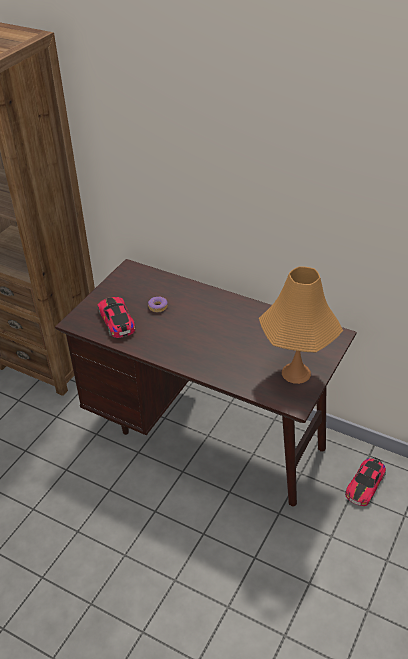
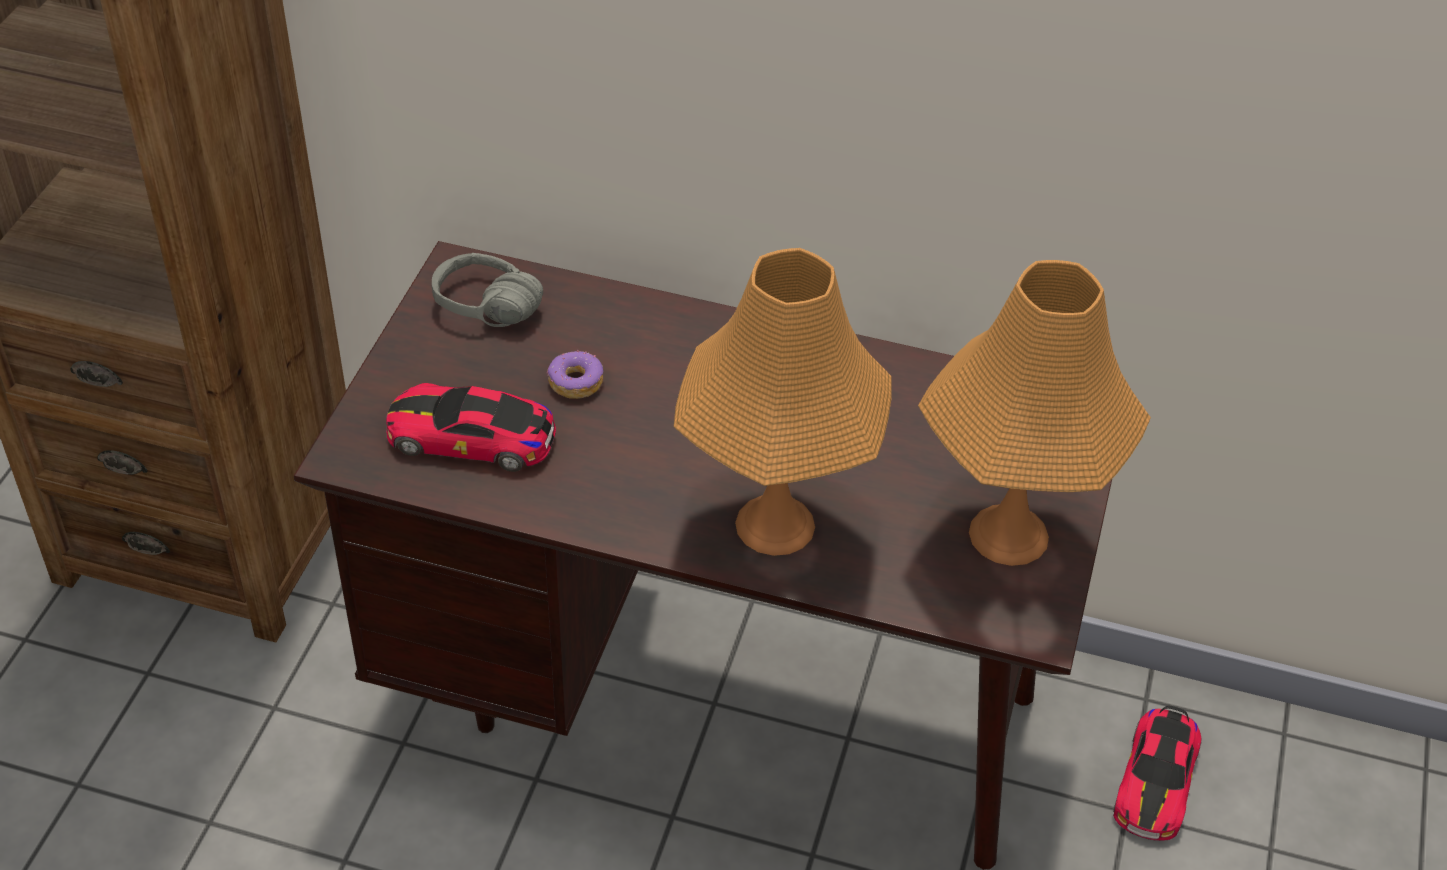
camera: 15 degrees left, 5 degrees up
(117, 321) = (471, 437): toy car -> toy car turned 45 degrees counterclockwise
(132, 283) = (480, 317): none -> grey headphones
(212, 360) = (775, 525): none -> orange table lamp

